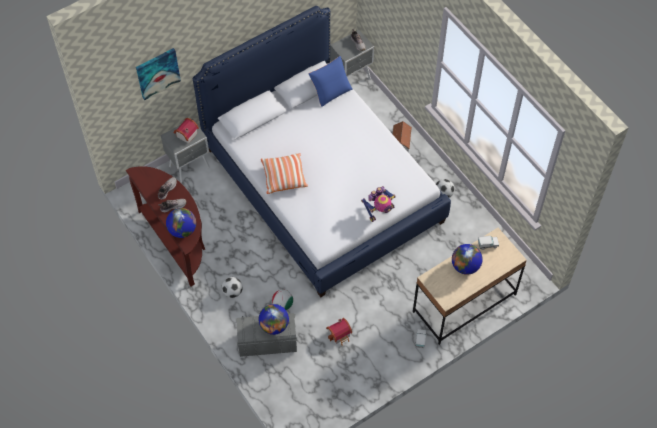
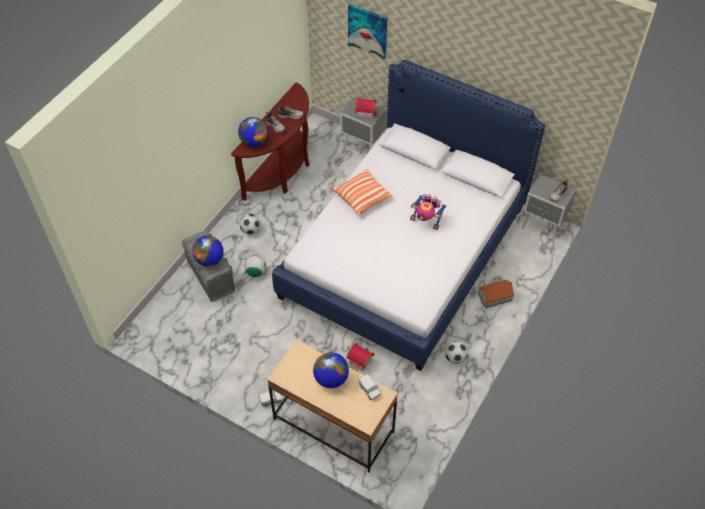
camera: 65 degrees right, 5 degrees down
(330, 90) = (485, 194): blue pillow -> none
(340, 335) = (245, 329): toy house -> toy house (360, 362)
(379, 211) = (367, 286): toy robot -> toy robot (426, 221)

